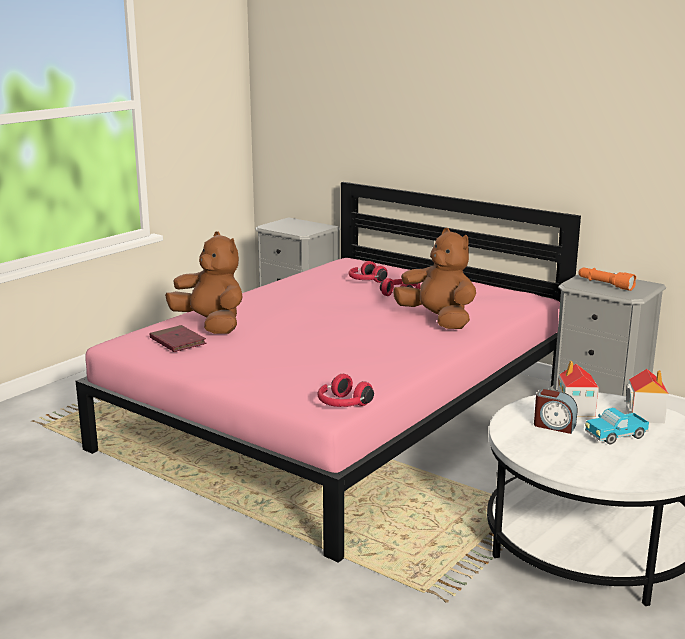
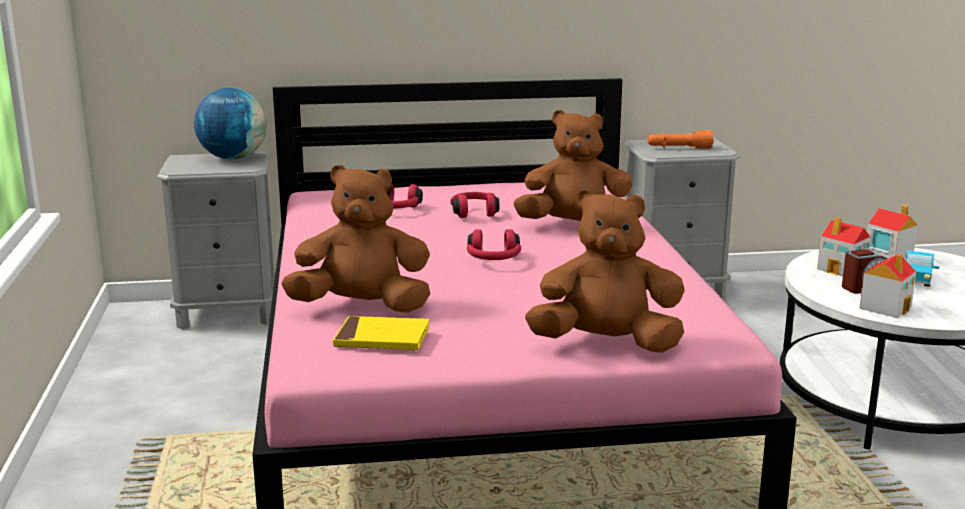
camera: 45 degrees left, 0 degrees up
(178, 342) = (382, 338): red book -> yellow book
(266, 385) = (606, 344): none -> brown plush toy
(311, 226) = (233, 158): none -> globe
(343, 404) = (725, 332): red headphones -> red headphones (493, 260)
(529, 441) = (885, 307): none -> toy house

